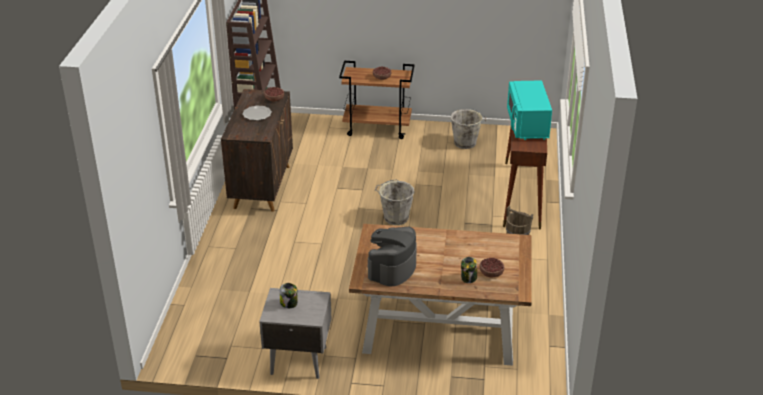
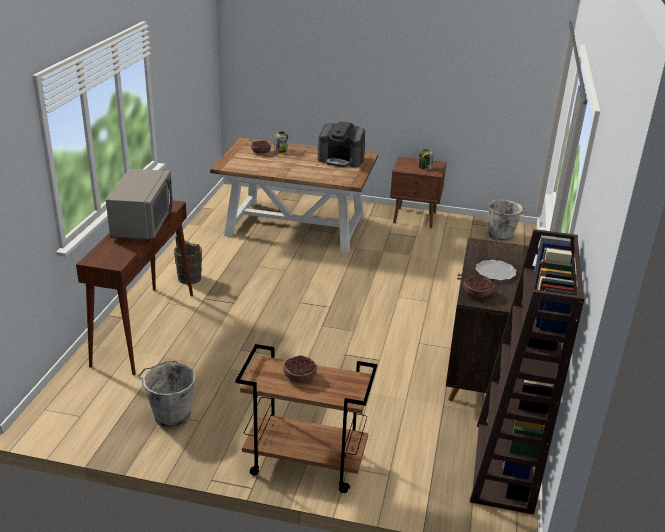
camera: 175 degrees left, 5 degrees down
(297, 360) = (415, 218): grey nightstand -> brown nightstand
(392, 268) = (341, 160): coffee machine -> coffee machine turned 75 degrees clockwise
(395, 218) = (312, 315): grey bucket -> grey bucket (501, 236)
(527, 125) = (143, 224): turquoise microwave -> grey microwave

